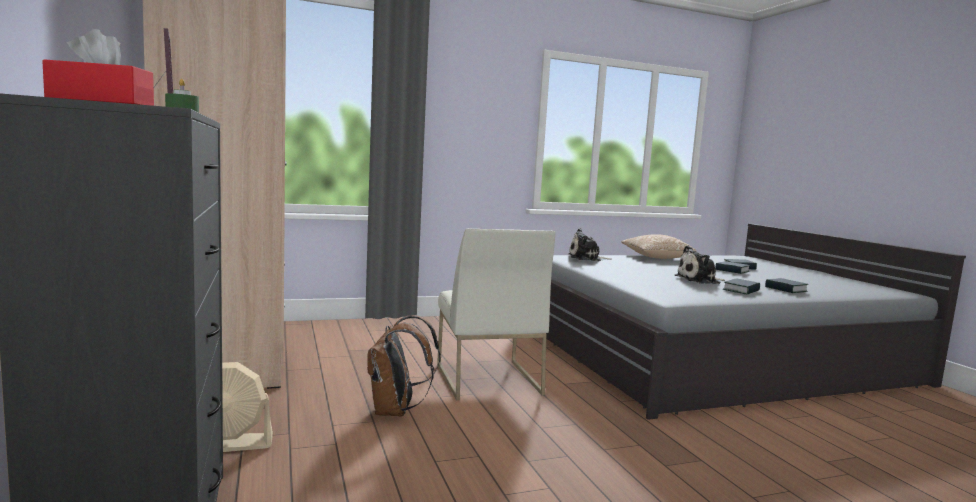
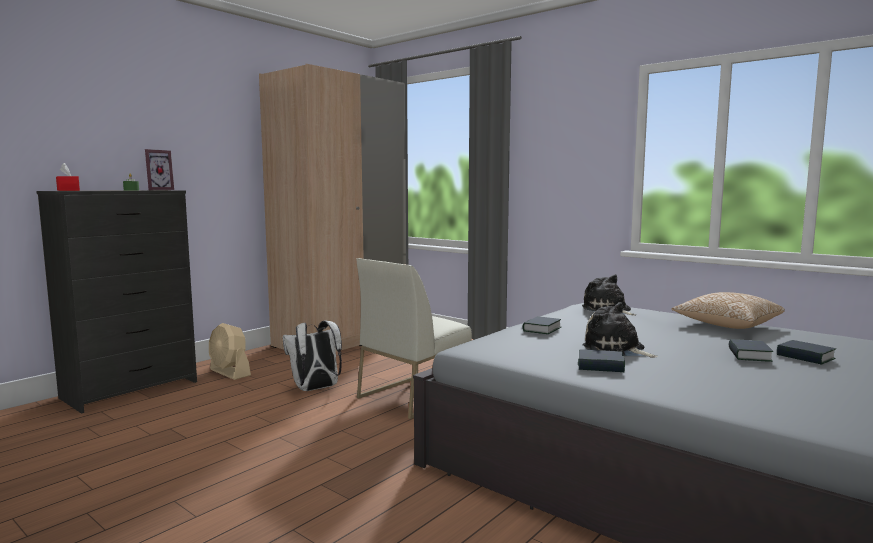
camera: 60 degrees right, 0 degrees up
(396, 411) = (315, 389): brown backpack -> white backpack
(785, 289) = (683, 383): book -> book (542, 329)

